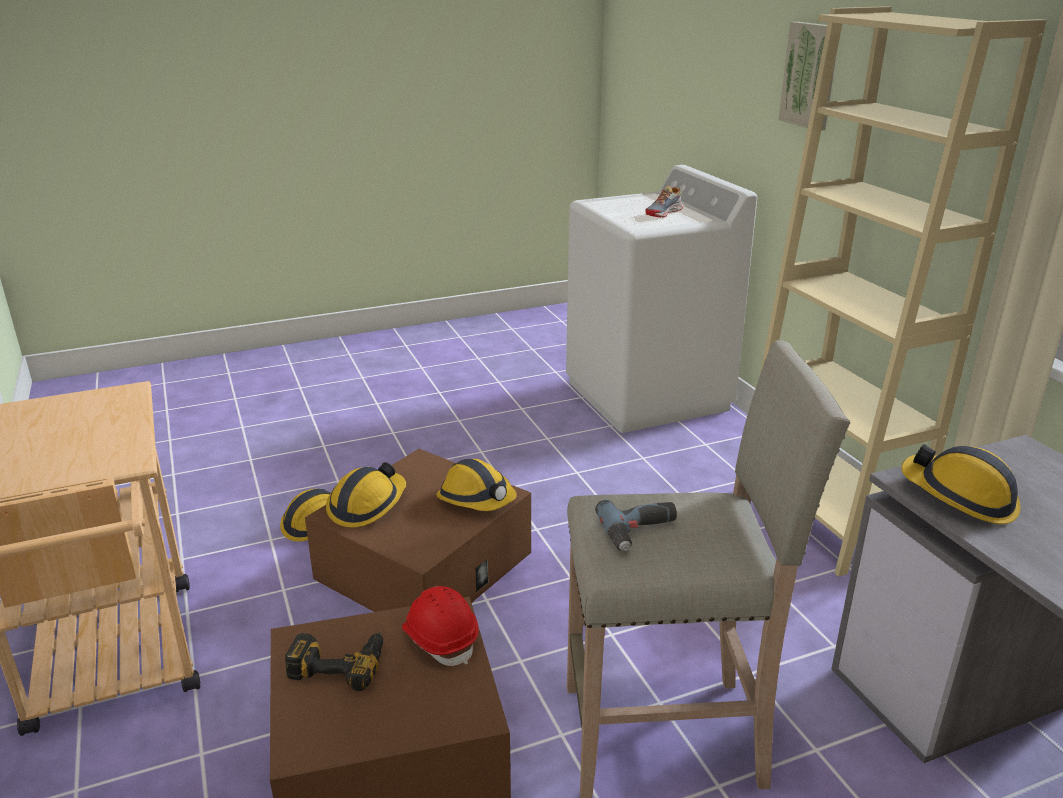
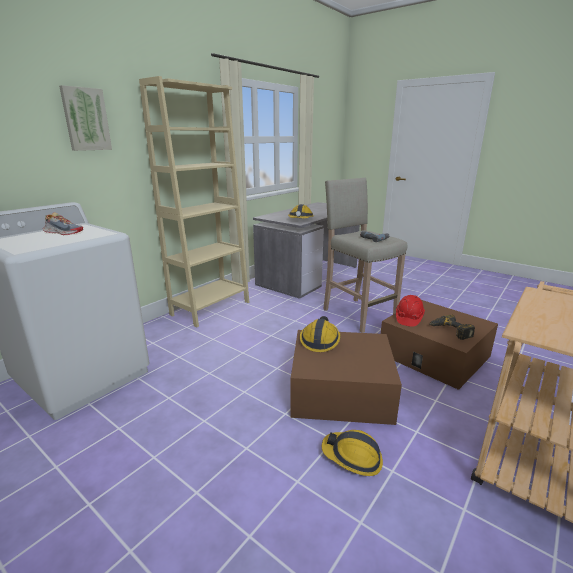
camera: 120 degrees left, 5 degrees down
(367, 505) = (365, 369): hard hat -> none

